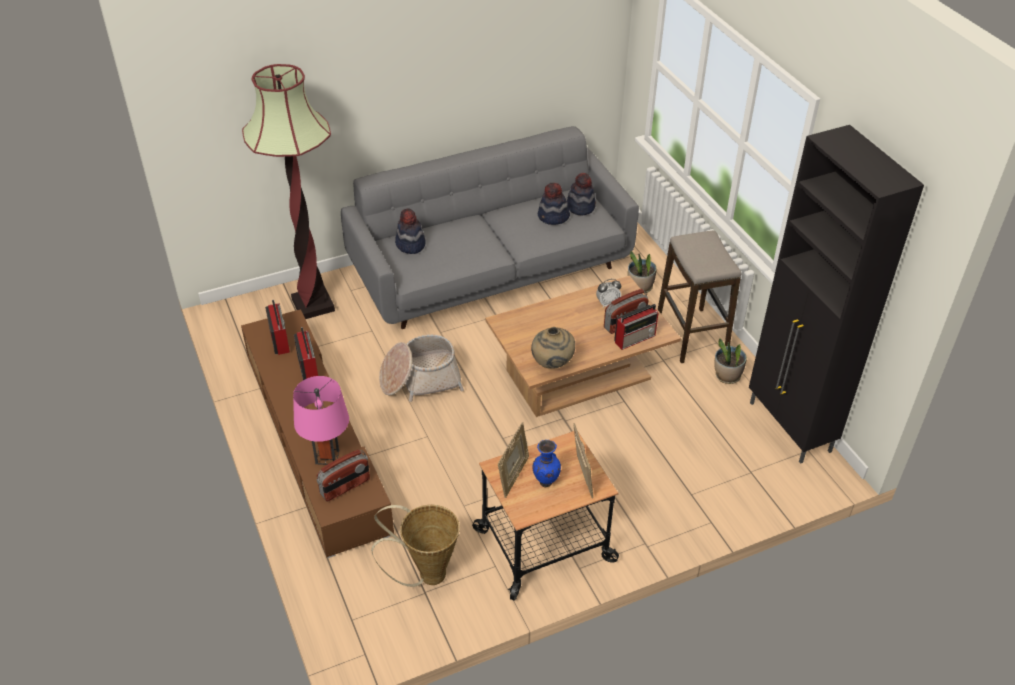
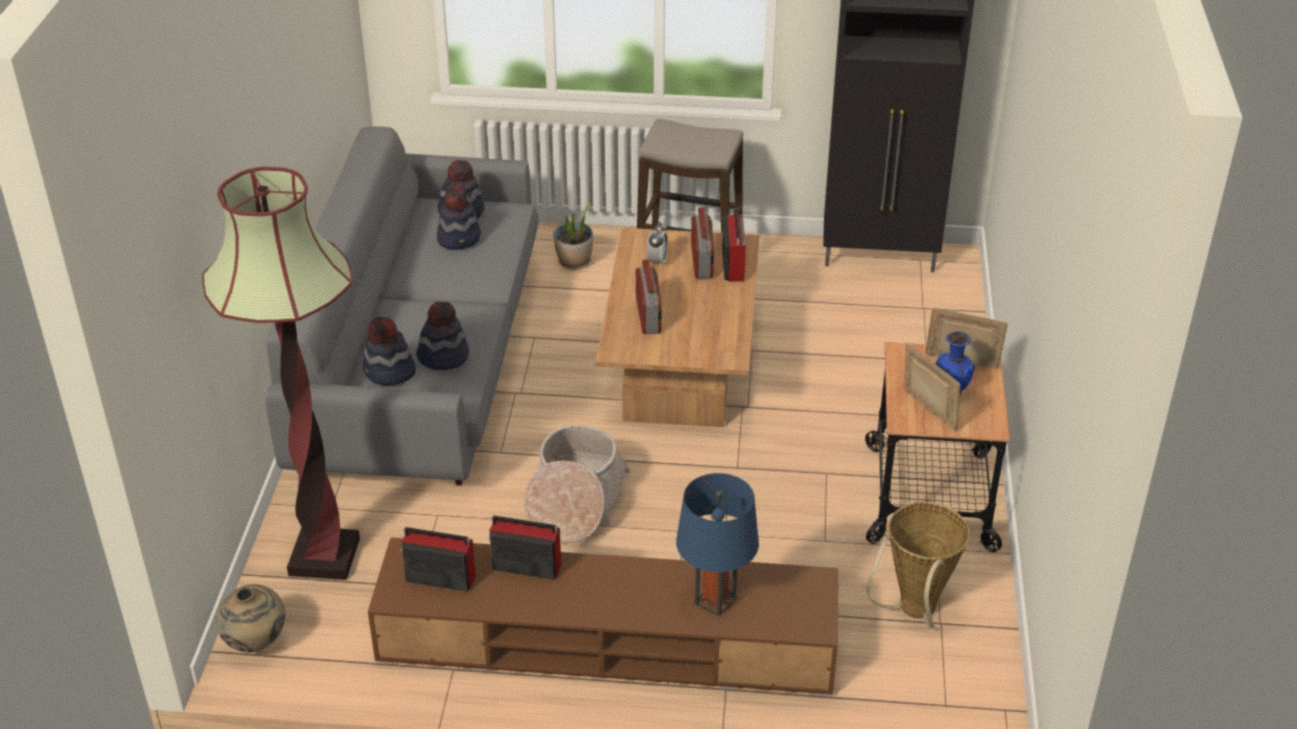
camera: 60 degrees left, 5 degrees down
(327, 457) = (715, 600): pink table lamp -> blue table lamp
(345, 487) = (782, 600): radio -> radio (649, 316)
(439, 257) = (443, 356): none -> hat
(552, 365) = (727, 340): beige vase -> beige vase (256, 644)
(727, 376) = (773, 264): potted plant -> none

